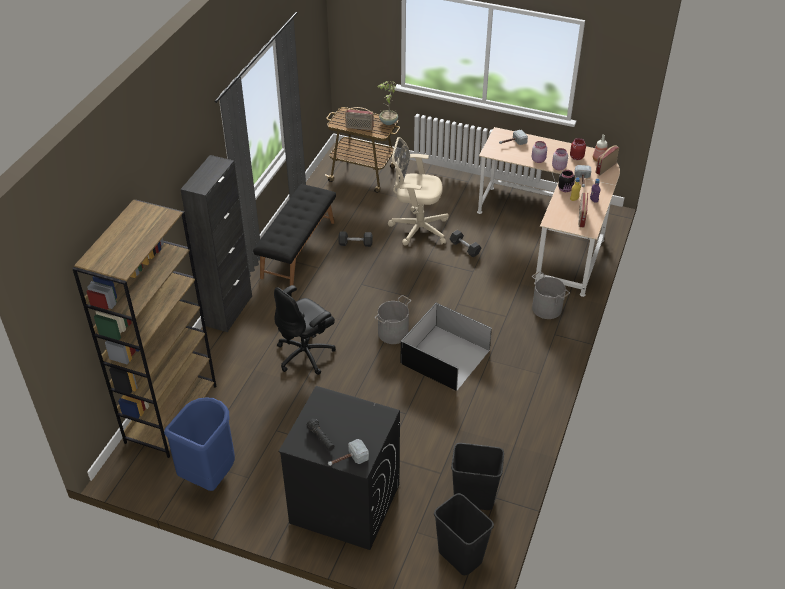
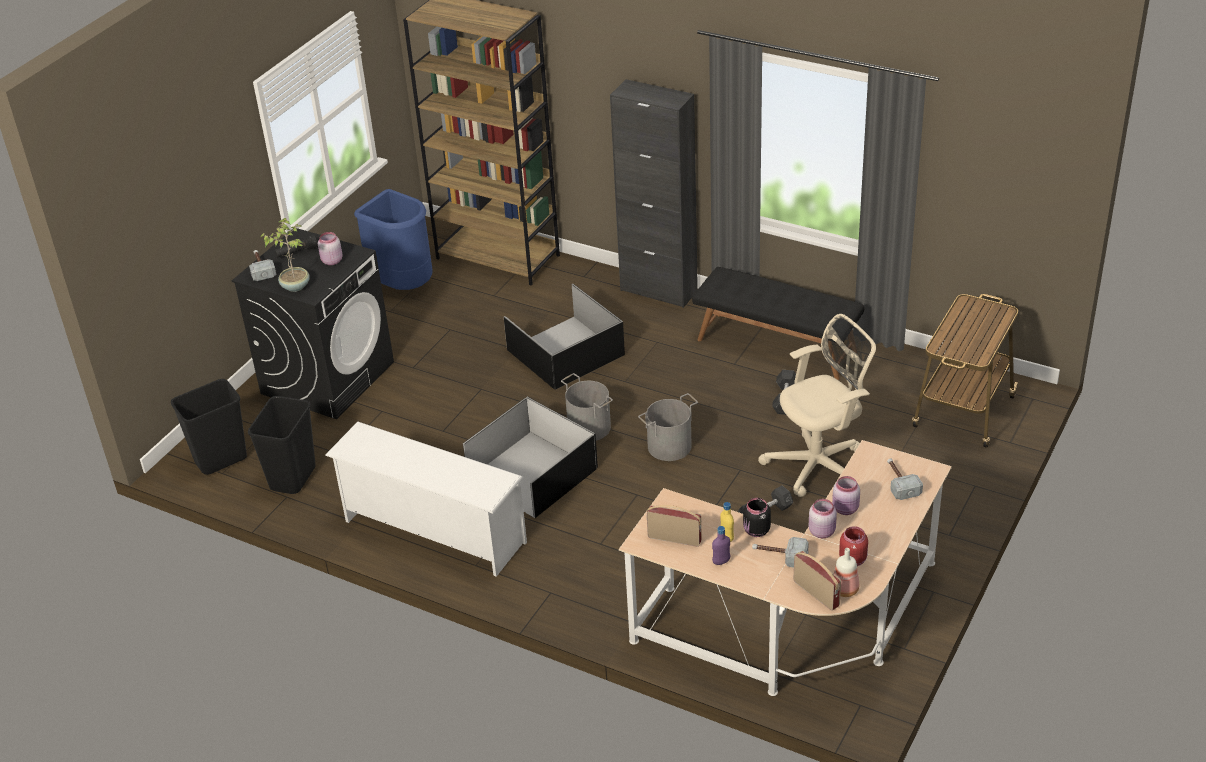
camera: 100 degrees right, 5 degrees down
(306, 354) = (566, 351): black office chair -> black storage box
(334, 411) = (331, 261): none -> pink jar
(359, 128) = (954, 325): radio -> none
(388, 122) = (973, 355): potted plant -> potted plant (295, 286)
(417, 228) = (819, 464): beige office chair -> beige office chair turned 45 degrees clockwise
(515, 401) = (432, 532): none -> white shoe rack
(546, 308) = (608, 591): grey bucket -> grey bucket (669, 446)

